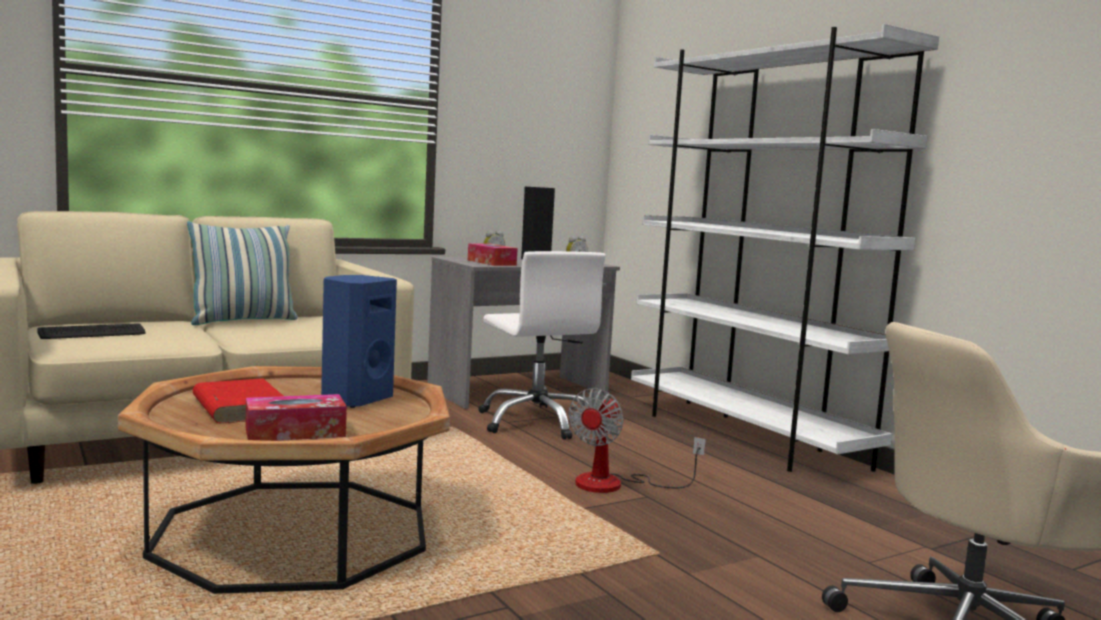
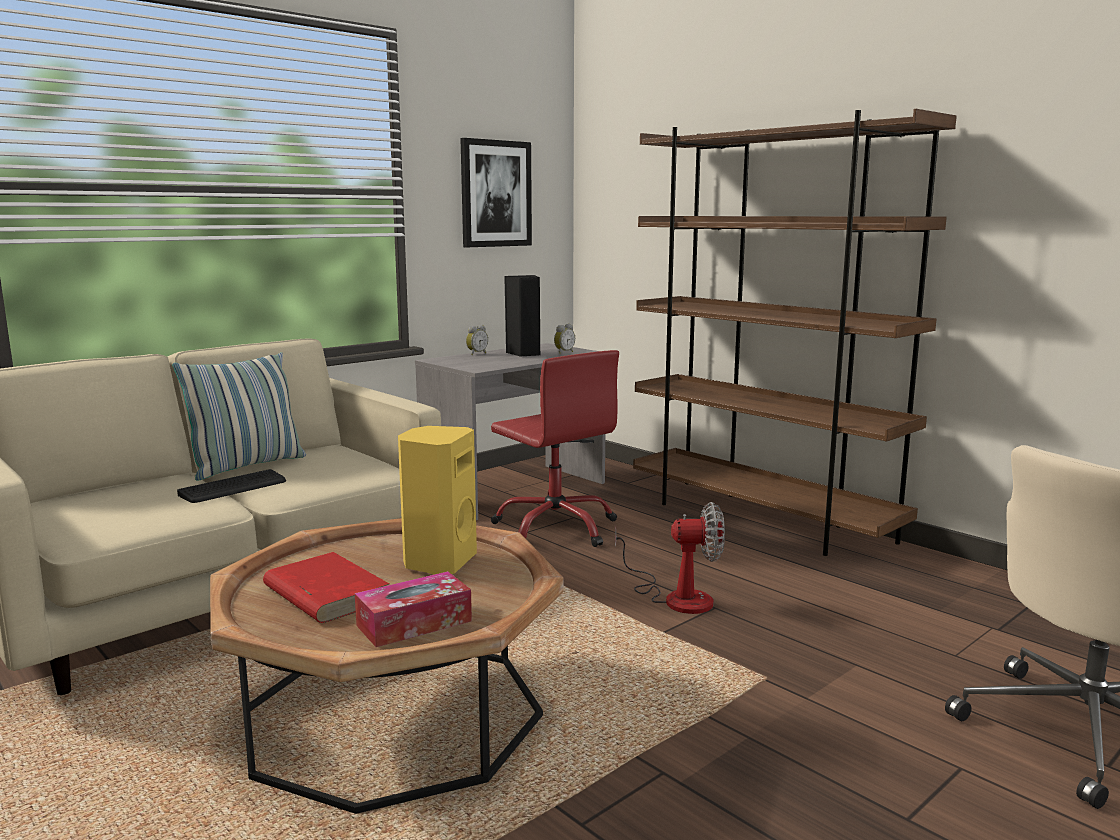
camera: 10 degrees left, 5 degrees up
(92, 333) = (94, 510): keyboard -> keyboard (233, 488)
(354, 399) = (438, 562): blue speaker -> yellow speaker
(491, 262) = (485, 363): tissue box -> none
(530, 114) = (495, 194): none -> picture
(536, 422) = (556, 528): white office chair -> red office chair
(615, 484) = (676, 597): fan -> fan turned 105 degrees counterclockwise
(744, 437) = (761, 519): white bookcase -> brown bookcase

